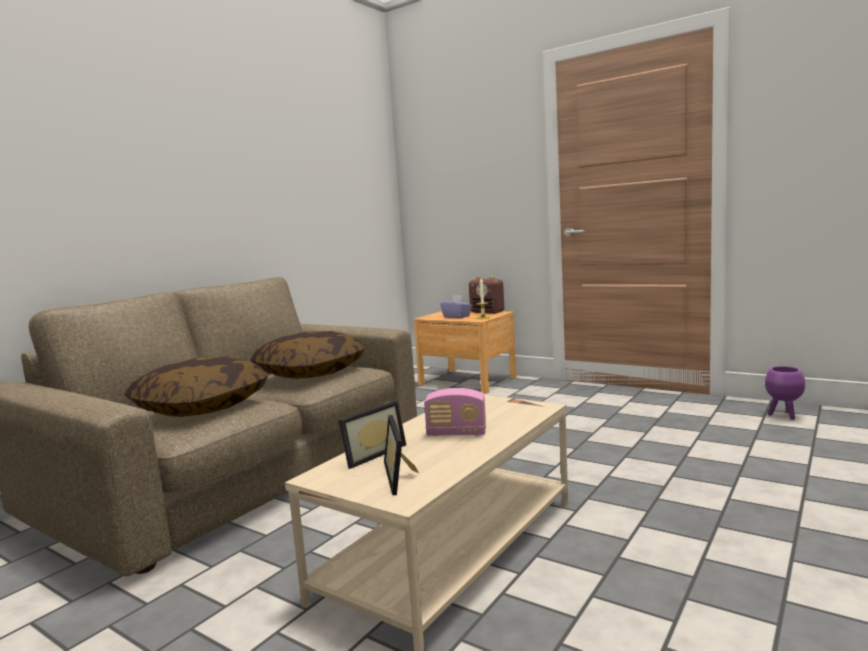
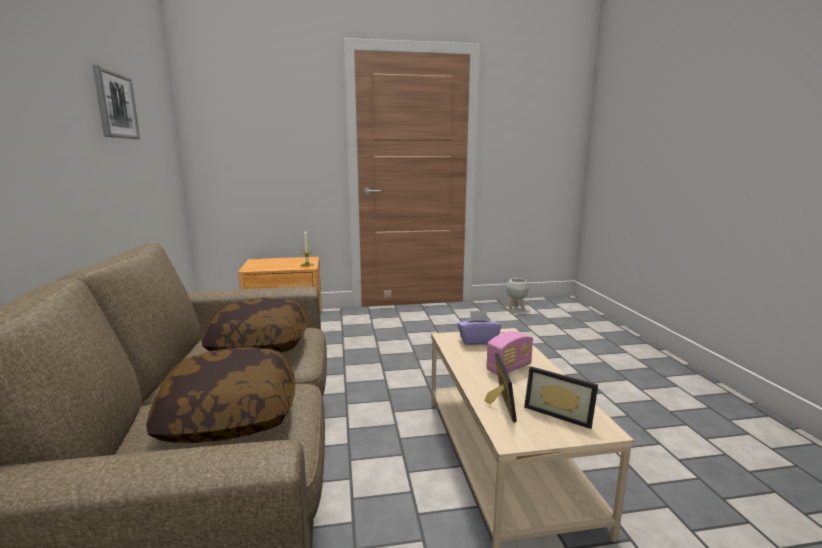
camera: 45 degrees left, 5 degrees up
(295, 164) = (115, 105): none -> picture
(457, 316) = (279, 265): purple tissue box -> purple tissue box (478, 340)
(487, 312) = (297, 259): radio -> none
(784, 416) = (516, 308): purple planter -> white planter

